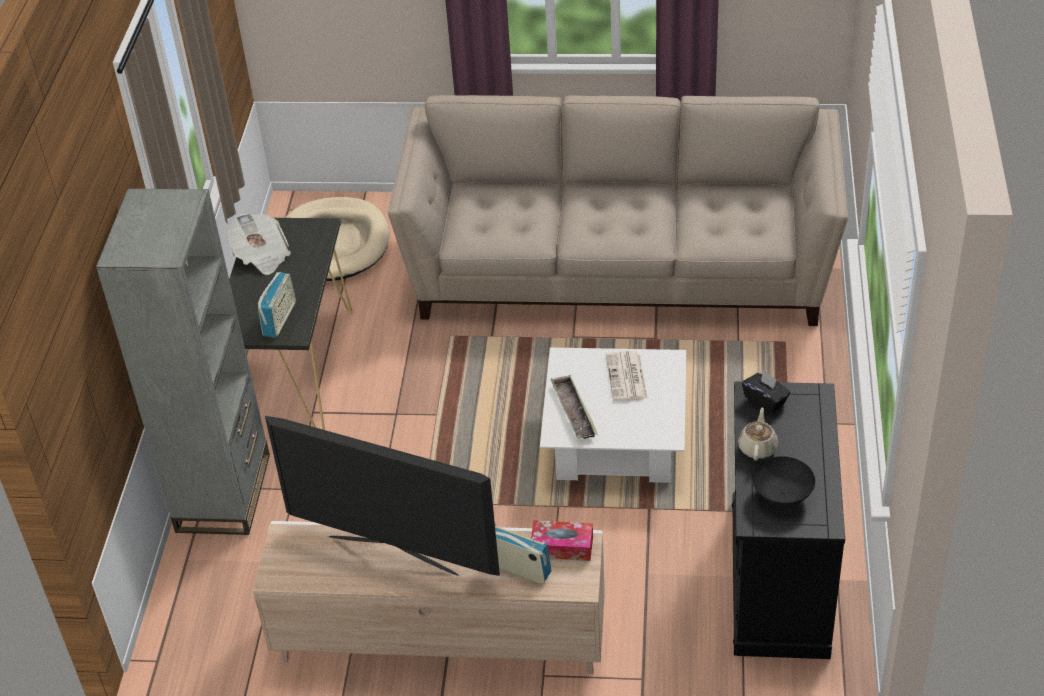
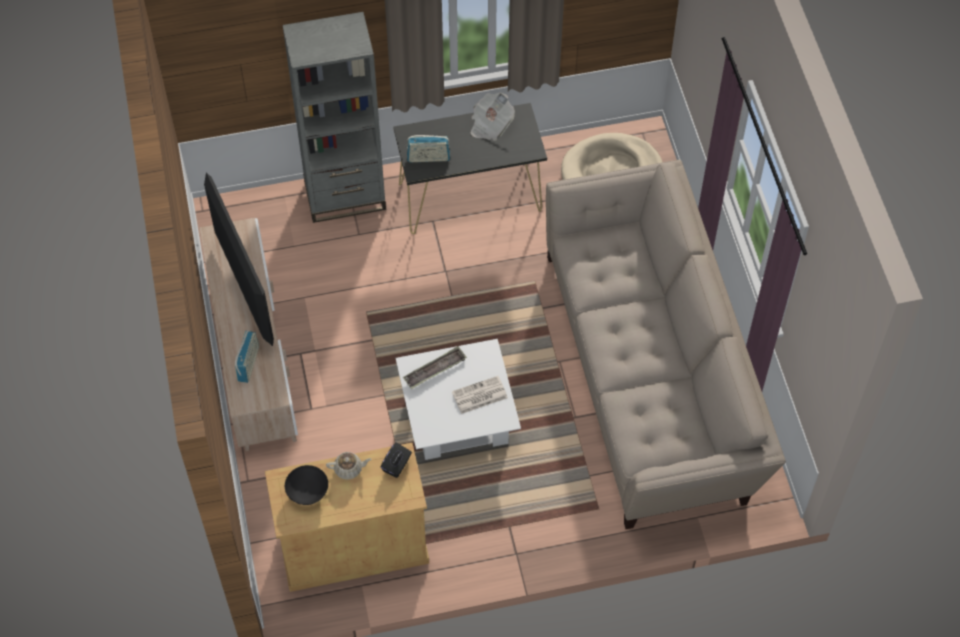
camera: 70 degrees right, 15 degrees up
(393, 553) = (244, 292): television -> television turned 150 degrees clockwise
(562, 547) = (272, 384): tissue box -> none
(778, 578) = (353, 546): black cabinet -> beige cabinet

